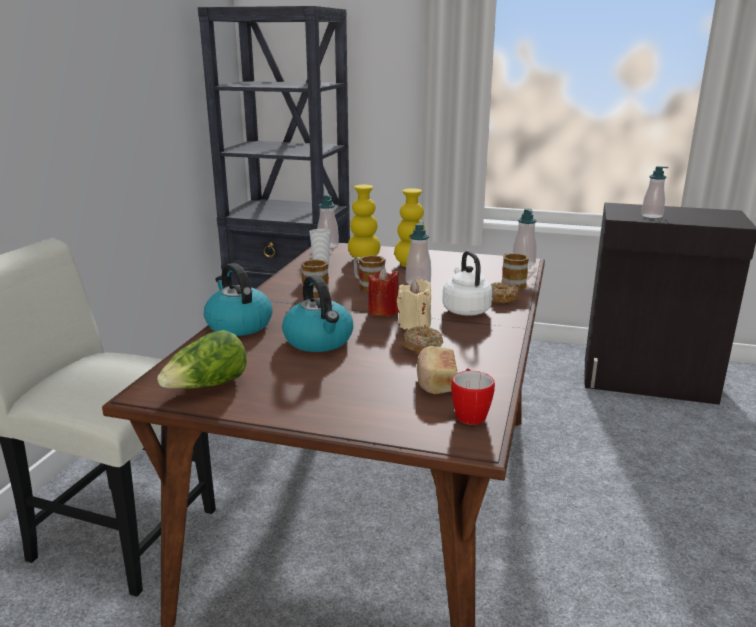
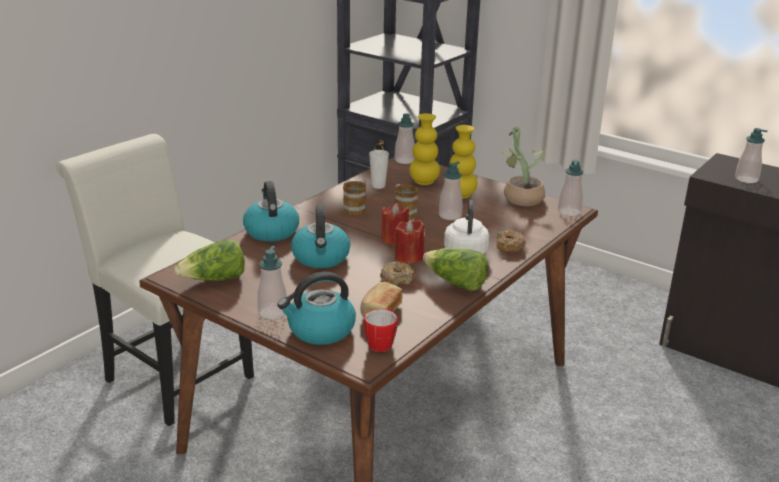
camera: 20 degrees right, 5 degrees up
(311, 407) = (272, 312): none -> soap dispenser
(386, 416) = (320, 330): none -> kettle
(414, 324) = (409, 258): beige candle -> red candle
(466, 259) = (519, 197): none -> potted plant
(486, 339) = (455, 283): none -> lettuce
(511, 283) = (534, 231): mug -> none

